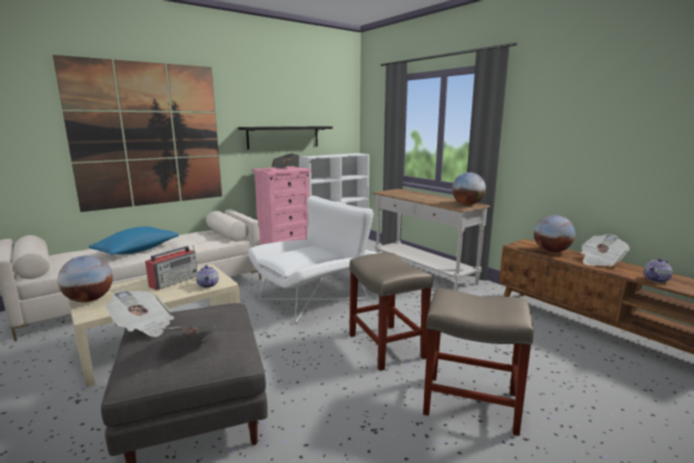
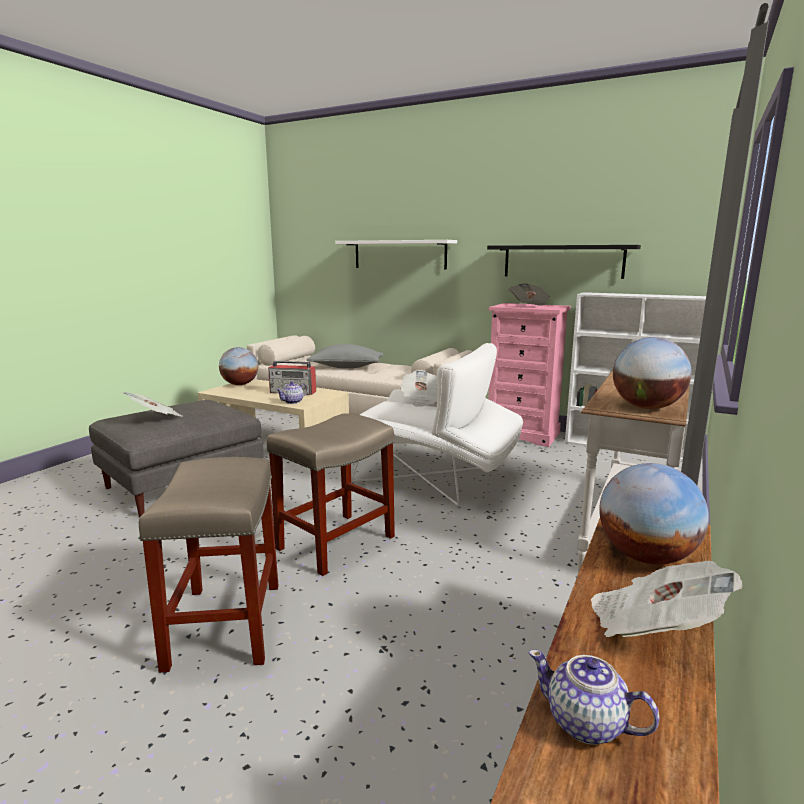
camera: 65 degrees right, 0 degrees up
(137, 251) = (346, 367): blue pillow -> grey pillow
(143, 327) = (183, 402): newspaper -> newspaper (421, 400)
(149, 135) = (399, 254): picture -> white shelf

